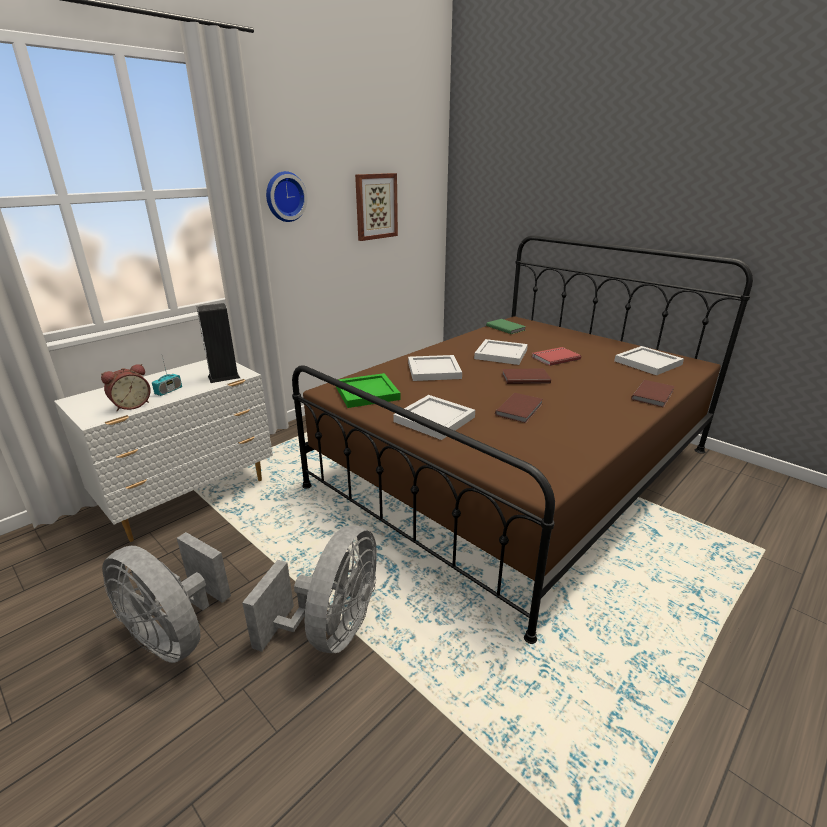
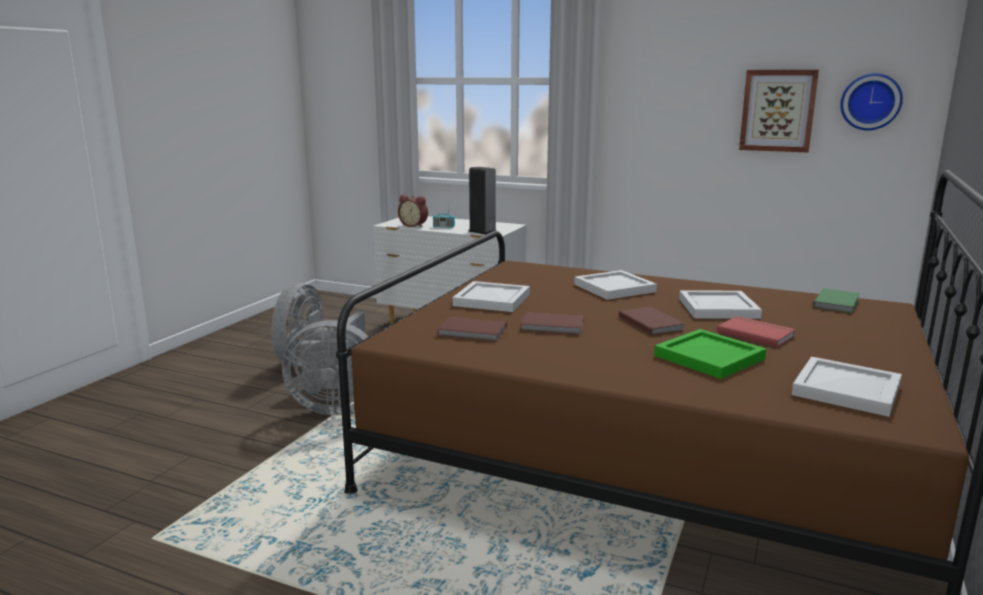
camera: 70 degrees right, 10 degrees down
(284, 196) = (642, 90): wall clock -> wall clock (870, 102)
(366, 393) = (523, 275): green tray -> green tray (707, 357)
(654, 395) = (695, 391): brown book -> brown book (472, 332)

